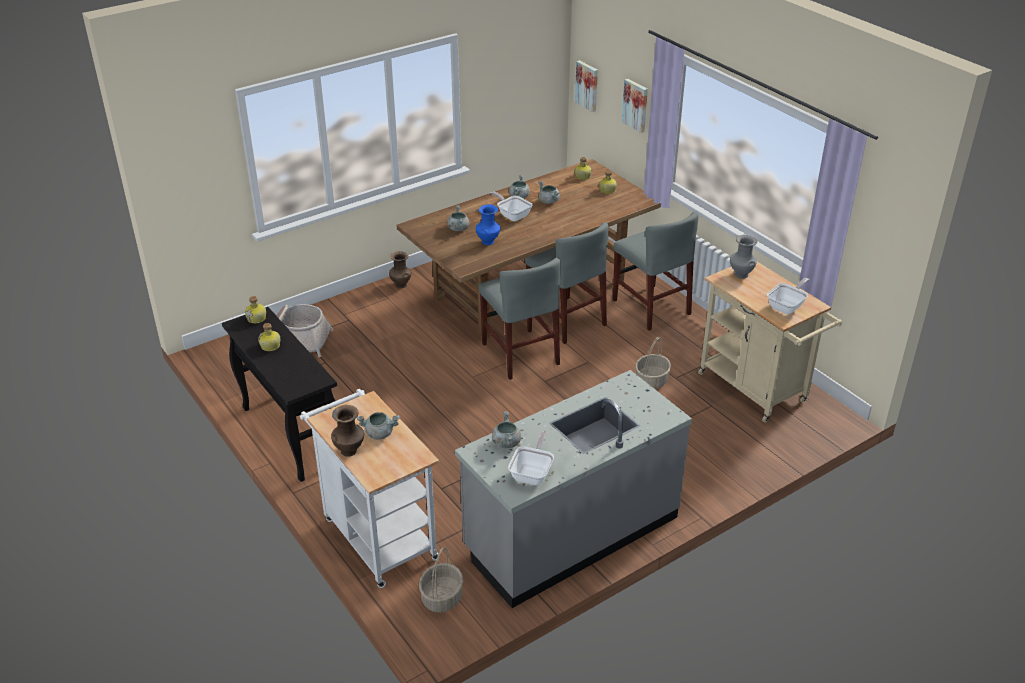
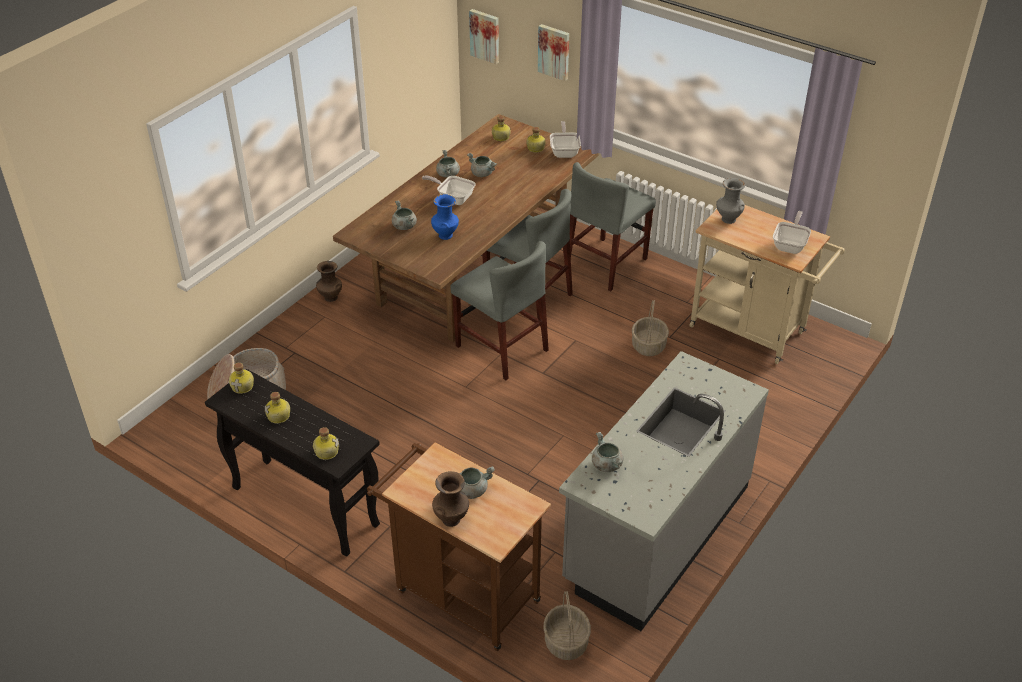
camera: 20 degrees left, 5 degrees up
(290, 380) = (326, 451): none -> bottle
(376, 534) = (460, 593): white cart -> brown cart
(533, 473) = (652, 491): frying pan -> frying pan (564, 151)
(651, 307) = (606, 264): grey chair -> grey chair turned 90 degrees clockwise

